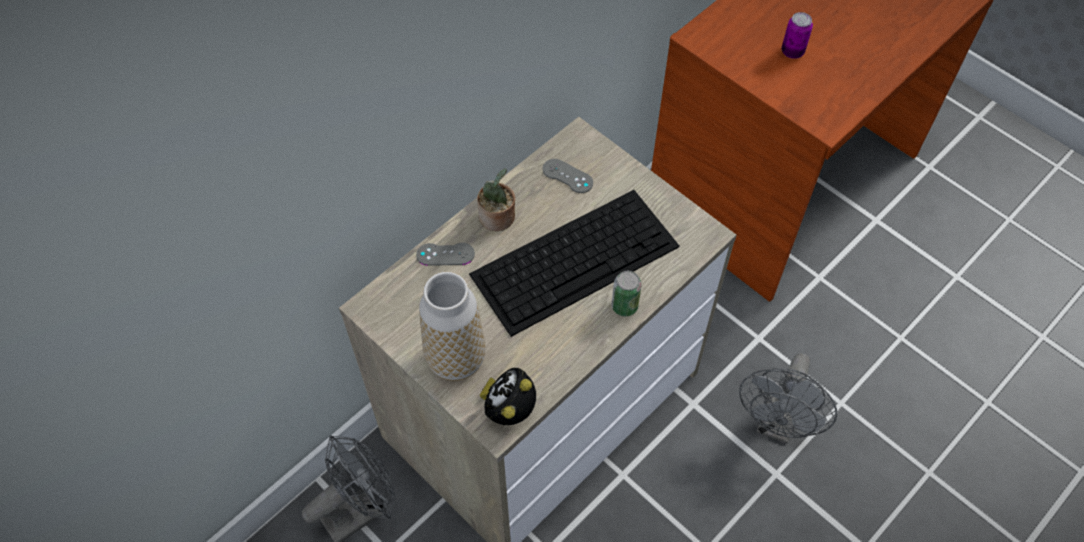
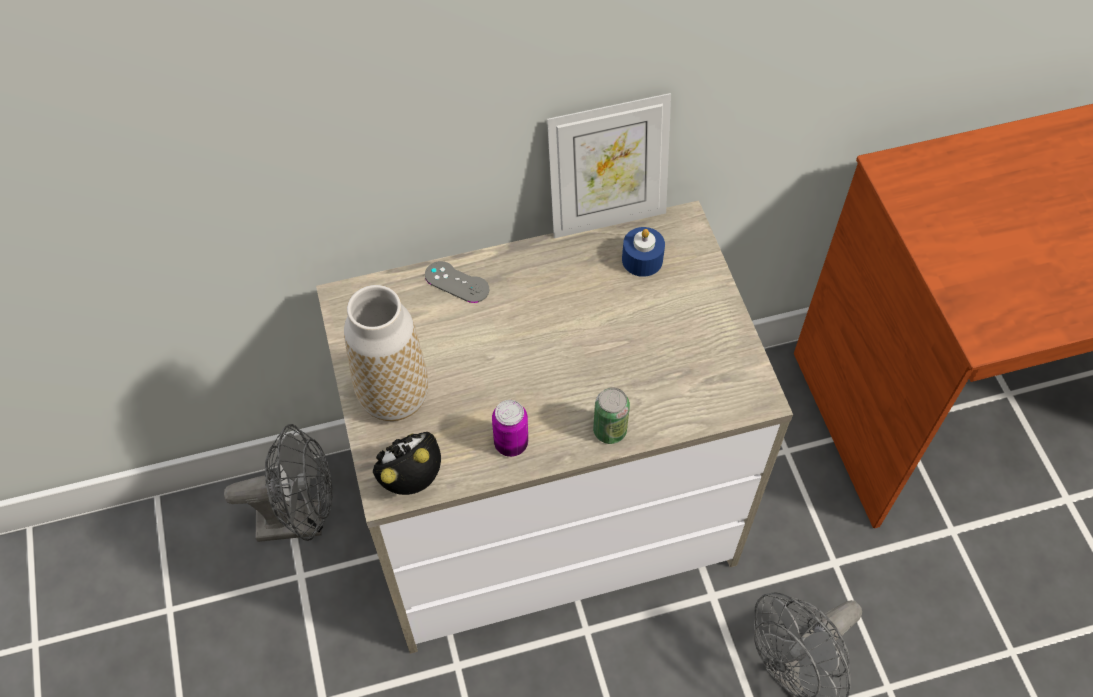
camera: 30 degrees right, 0 degrees up
(498, 218) = (536, 270): potted plant -> none
(522, 156) = (606, 216): none -> picture frame
(567, 176) = (642, 259): grey game controller -> blue candle
(576, 259) = (591, 353): keyboard -> none
(792, 52) = (998, 234): can -> can (511, 443)

